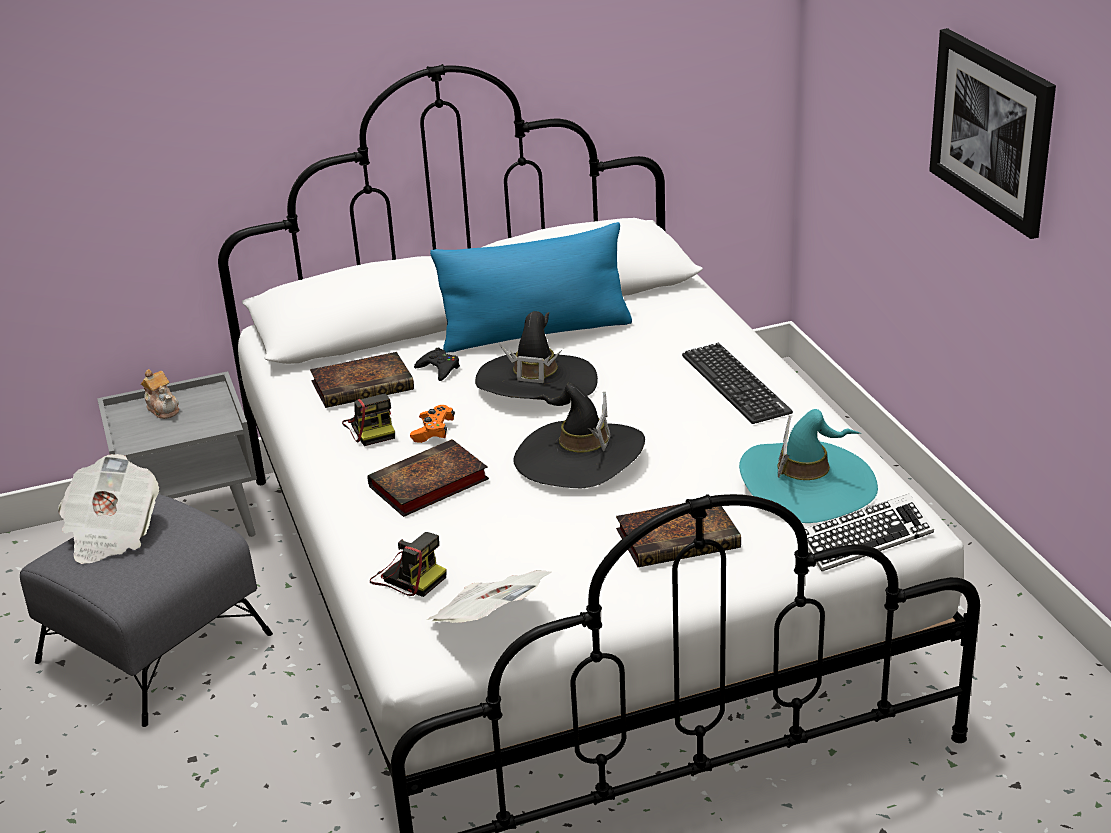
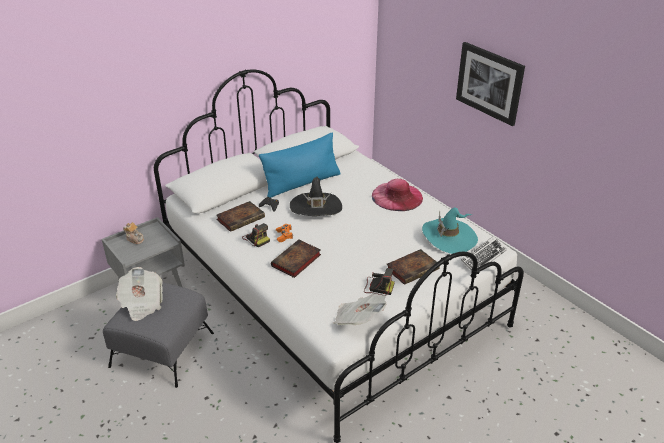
camera: 20 degrees left, 5 degrees up
(408, 576) = (312, 305): camera -> camera (378, 287)
(579, 458) = (353, 239): black hat -> none
(735, 384) = (397, 196): keyboard -> pink hat

